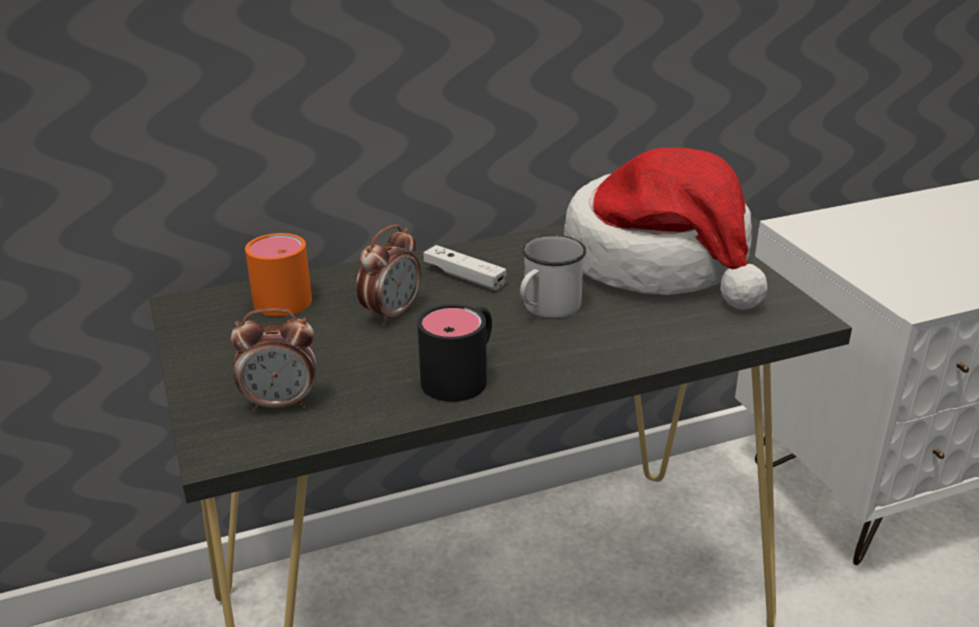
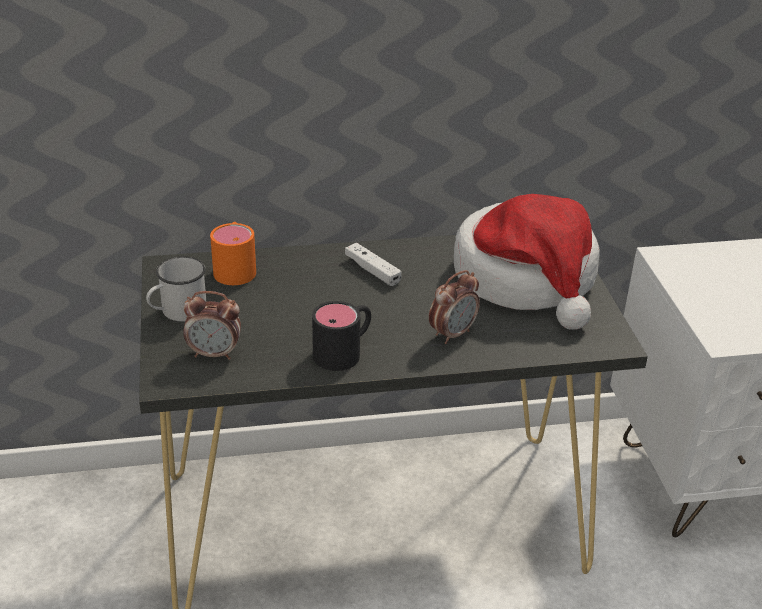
camera: 10 degrees right, 5 degrees up
(391, 314) = (309, 295): alarm clock -> alarm clock (452, 334)
(546, 308) = (423, 307): white mug -> white mug (178, 312)

